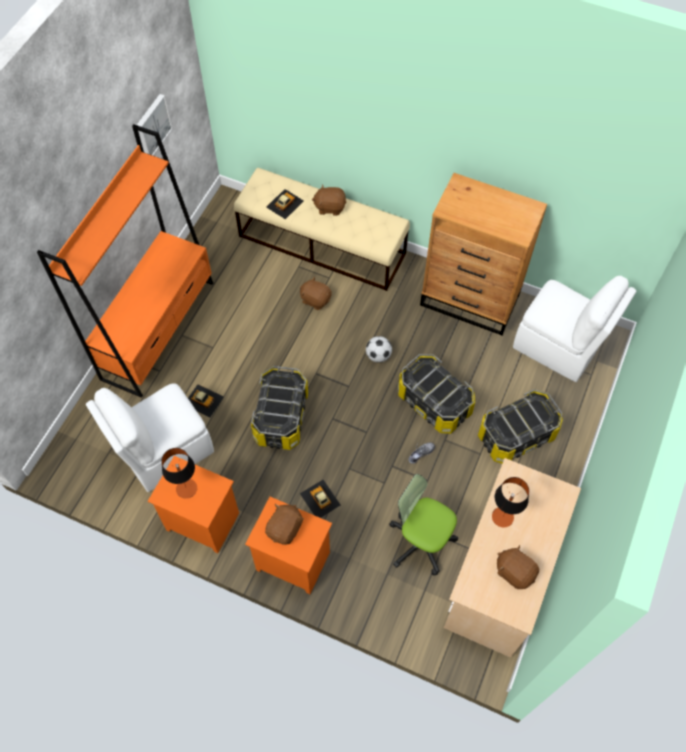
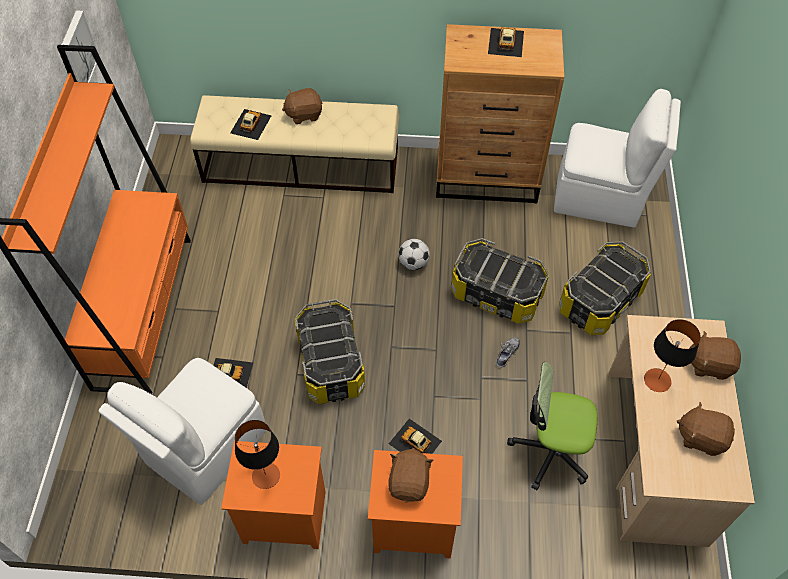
camera: 20 degrees left, 5 degrees down
(315, 299) = (318, 224): brown plush toy -> brown plush toy (709, 364)
(494, 202) = (505, 42): none -> toy car

